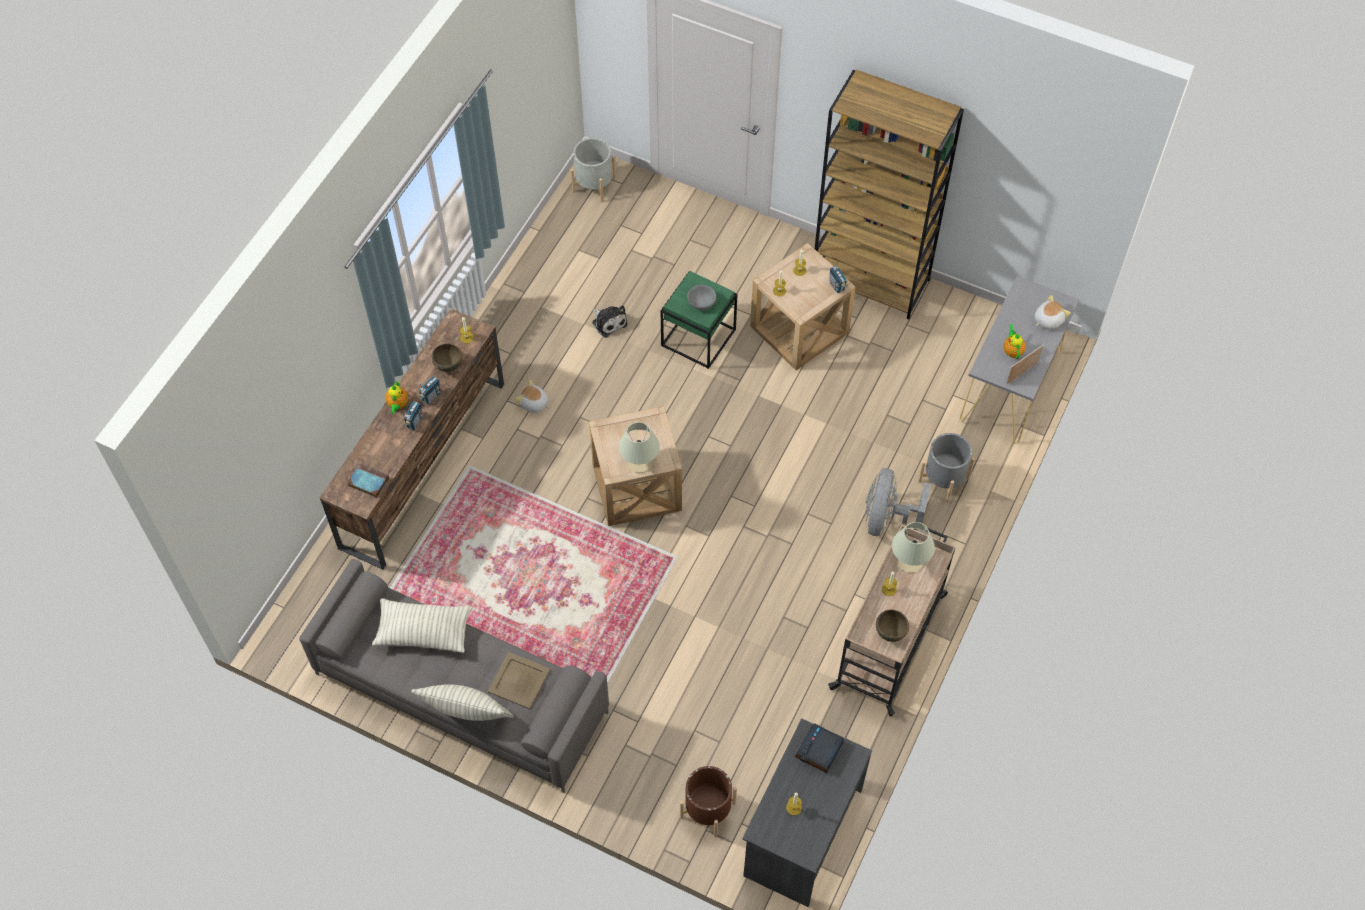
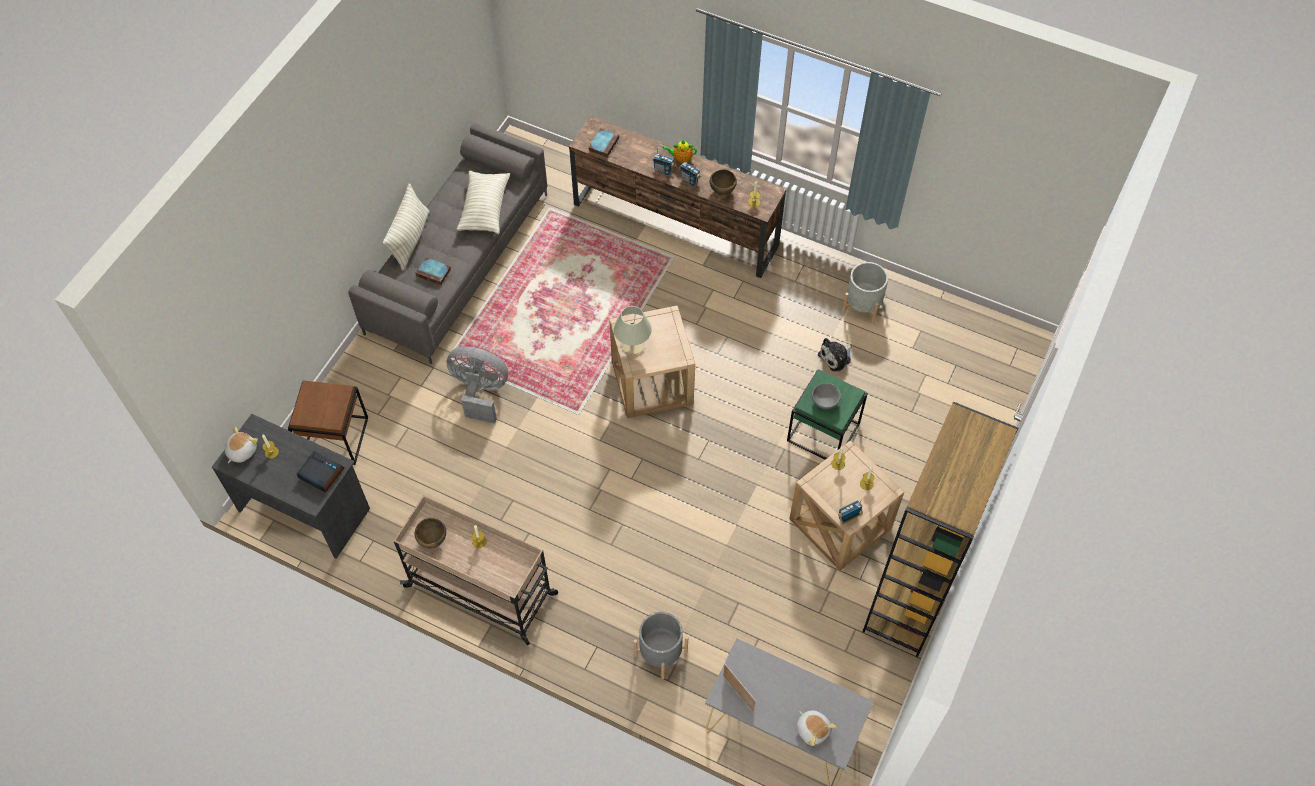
camera: 90 degrees right, 0 degrees up
(519, 680) = (434, 273): beige tray -> book
(534, 404) = (740, 301): plush toy -> plush toy (241, 451)
(594, 185) = (1004, 341): grey planter -> grey planter (862, 306)
(708, 810) = (334, 437): brown planter -> brown side table
(886, 518) = (615, 595): grey fan -> grey fan (480, 392)
(910, 561) = (508, 562): beige table lamp -> none
(1012, 350) = (768, 686): teapot -> none

